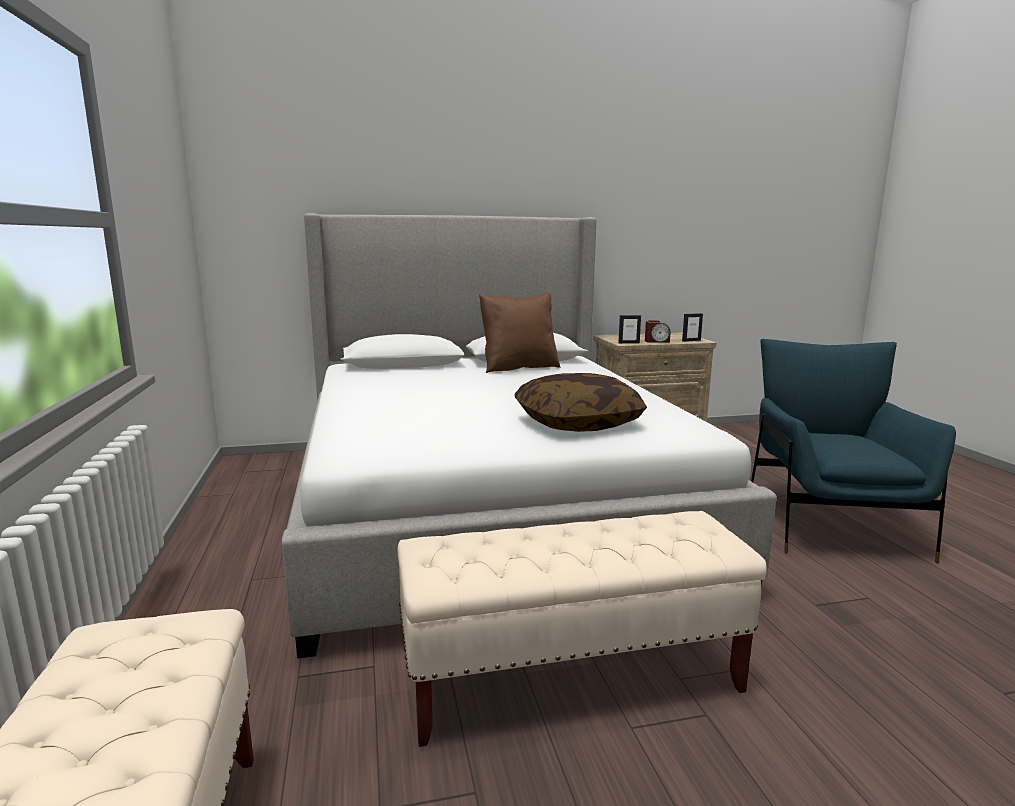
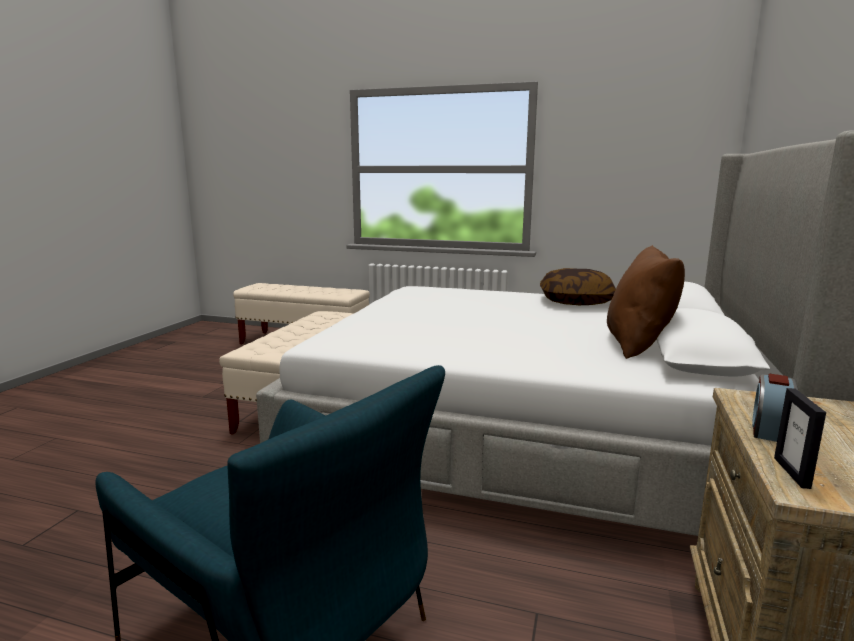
camera: 120 degrees right, 0 degrees up
(578, 423) = (399, 323): pillow -> pillow (576, 301)
(628, 343) = (741, 399): picture frame -> none

